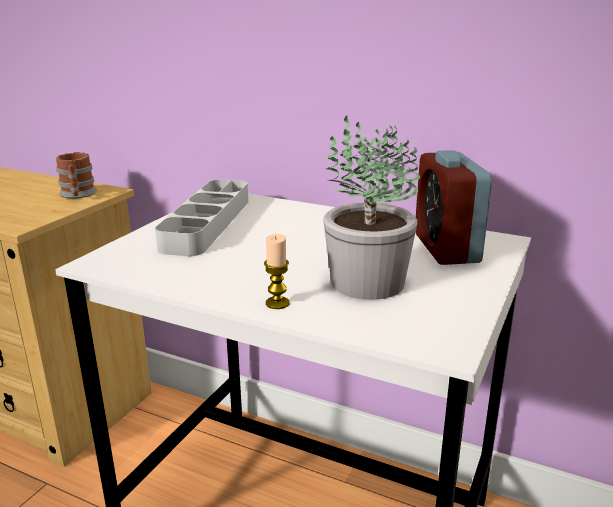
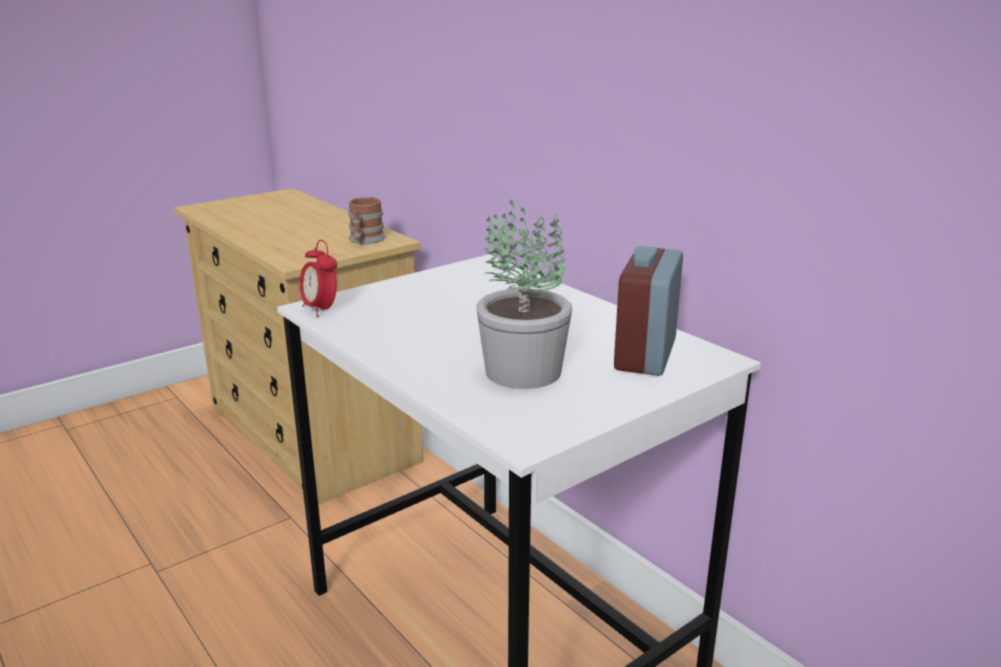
camera: 25 degrees right, 0 degrees up
(109, 264) = (320, 310): none -> alarm clock
(207, 223) = (439, 287): grey tray -> none
(277, 303) = (421, 372): candle -> none

